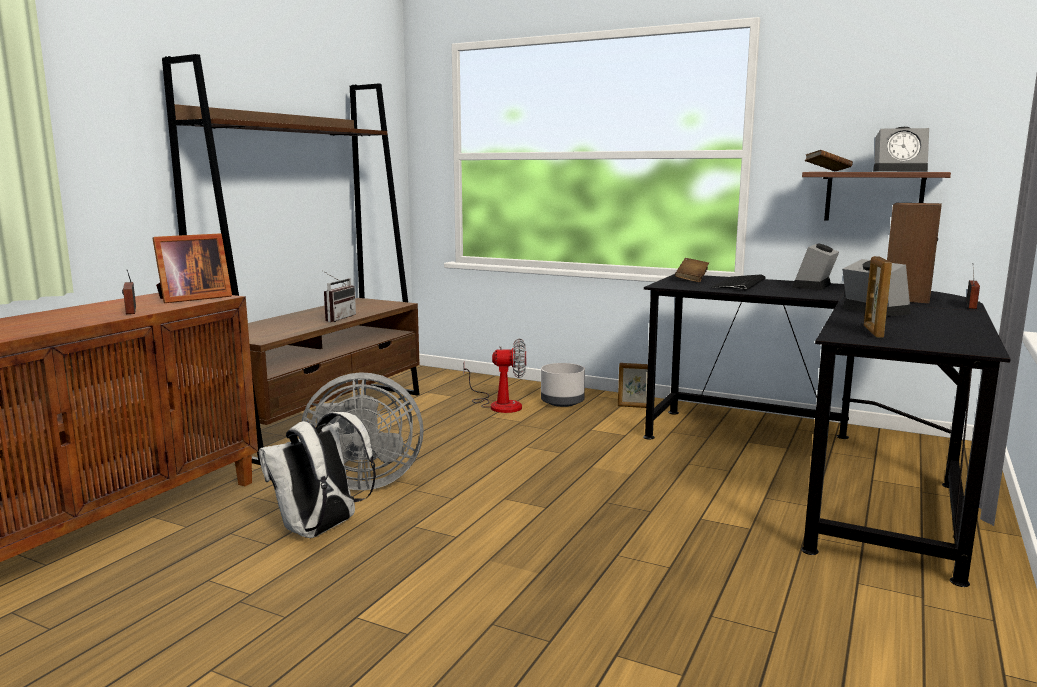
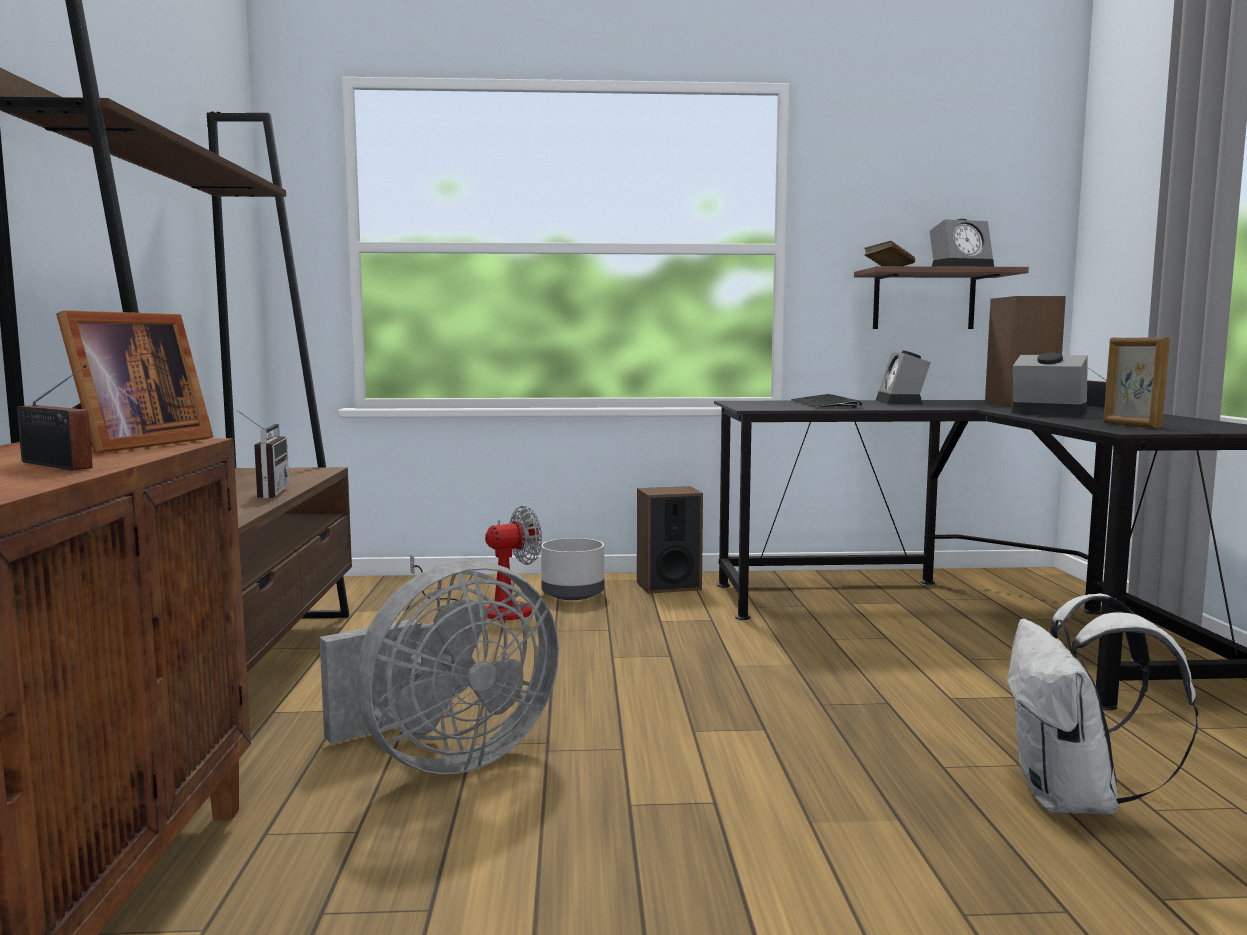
camera: 30 degrees left, 5 degrees down
(320, 530) = (490, 855): white backpack -> white backpack (1074, 801)
(634, 406) = (668, 586): picture frame -> speaker
(691, 279) = (759, 403): brown book -> none

